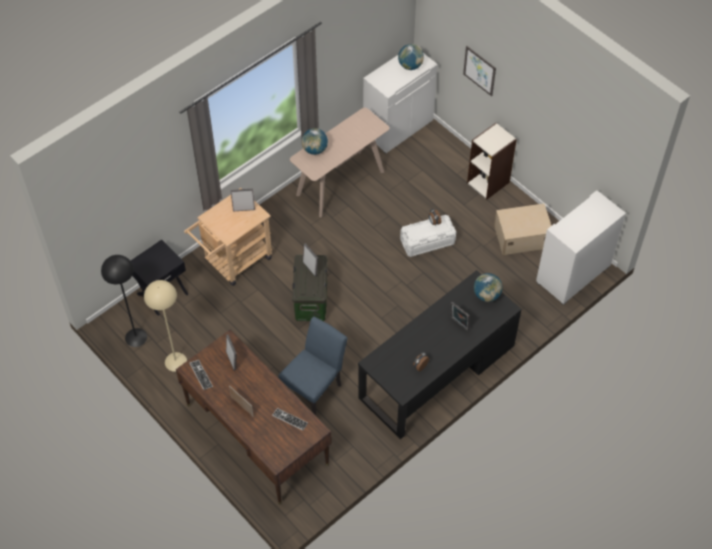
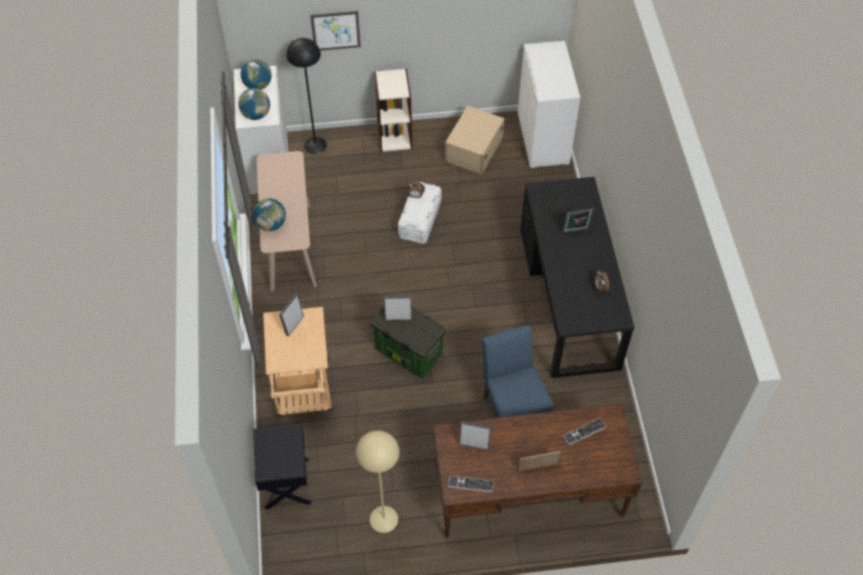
camera: 55 degrees left, 0 degrees up
(136, 337) = (321, 542): black floor lamp -> black floor lamp (315, 145)
(486, 295) = (559, 192): globe -> globe (256, 115)

